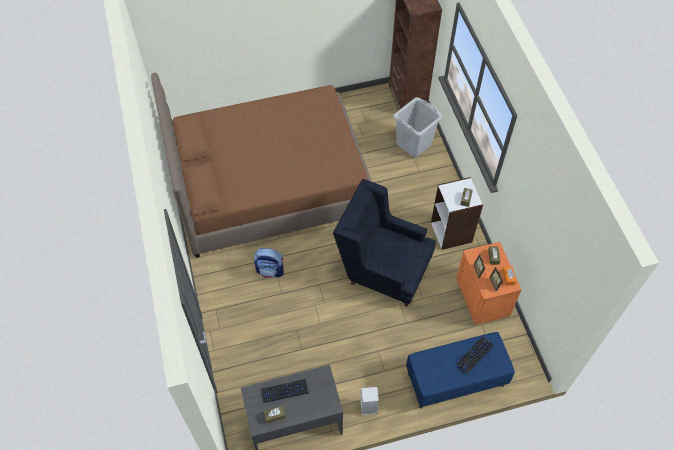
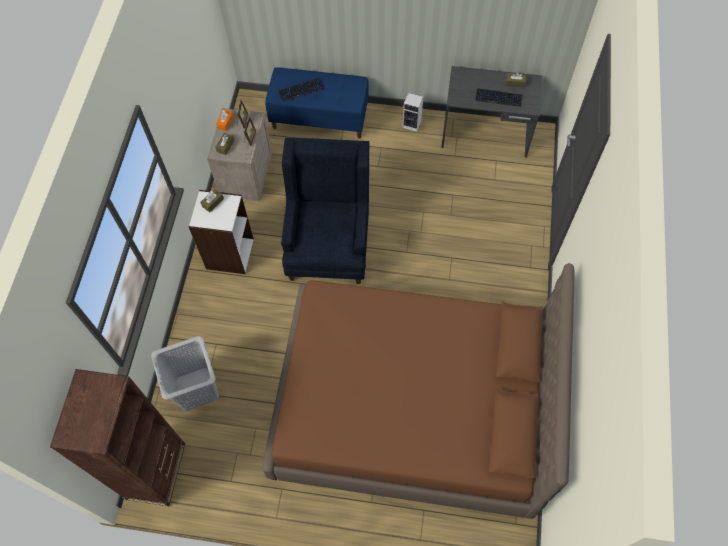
camera: 155 degrees left, 5 degrees up
(270, 270) = (454, 288): backpack -> none
(383, 269) = (328, 242): blue armchair -> blue armchair turned 135 degrees counterclockwise
(483, 298) = (245, 175): orange nightstand -> beige nightstand

